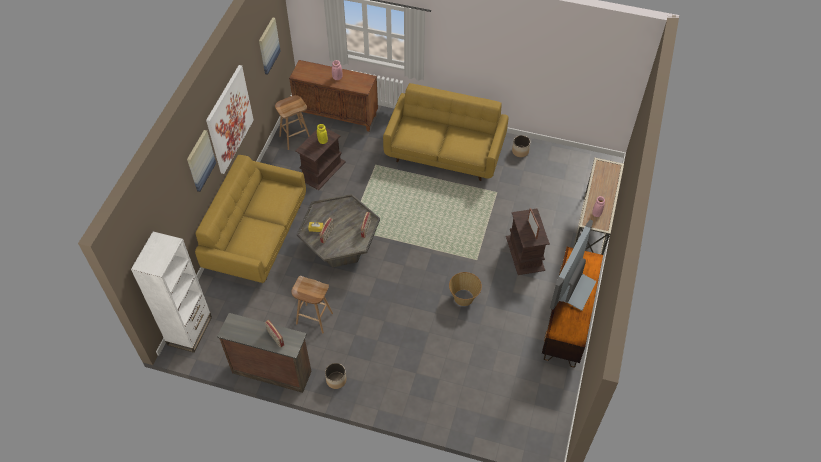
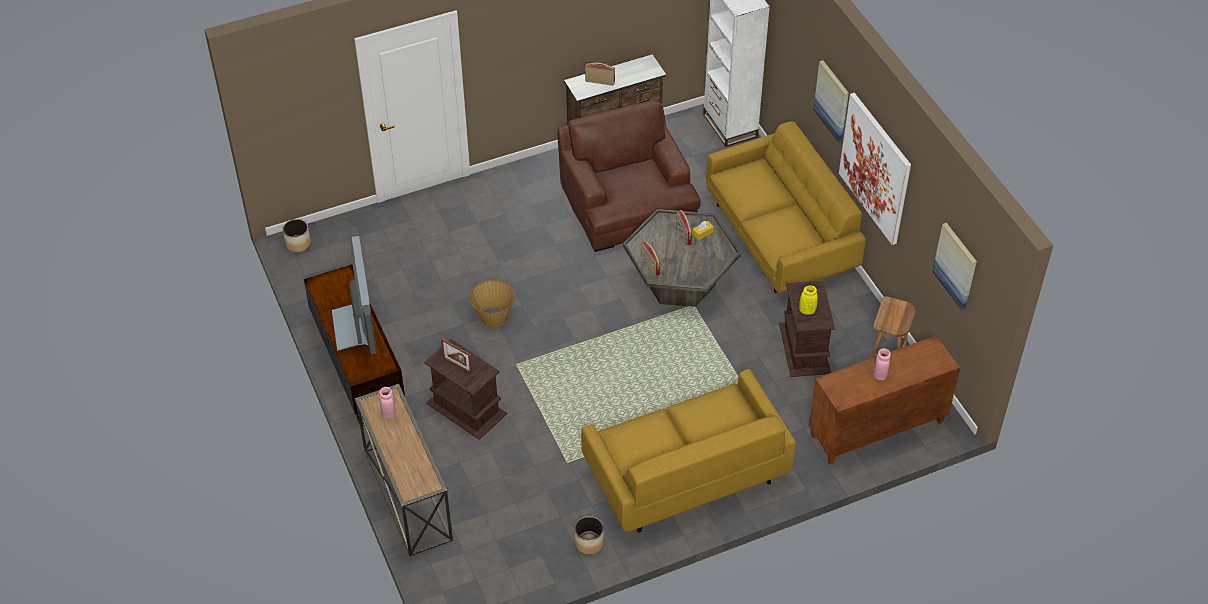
camera: 140 degrees right, 5 degrees down
(313, 318) = (627, 204): brown stool -> brown armchair
(336, 380) = (547, 172): planter -> planter (298, 244)

